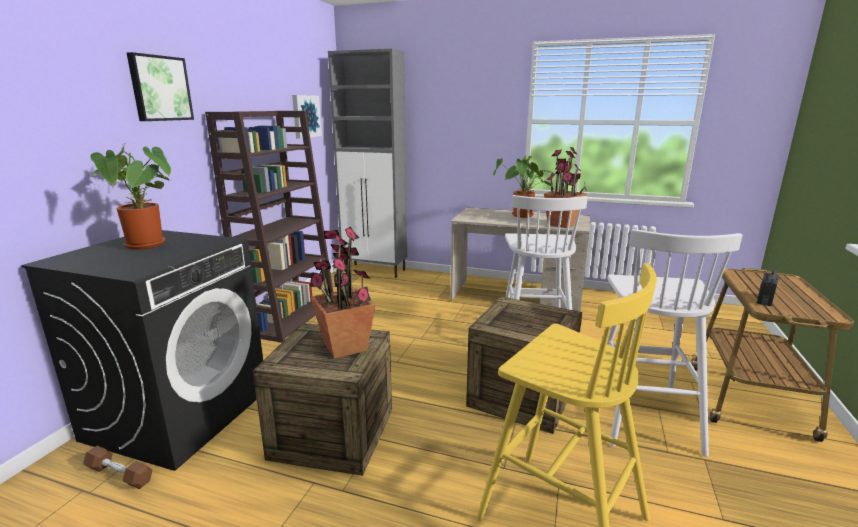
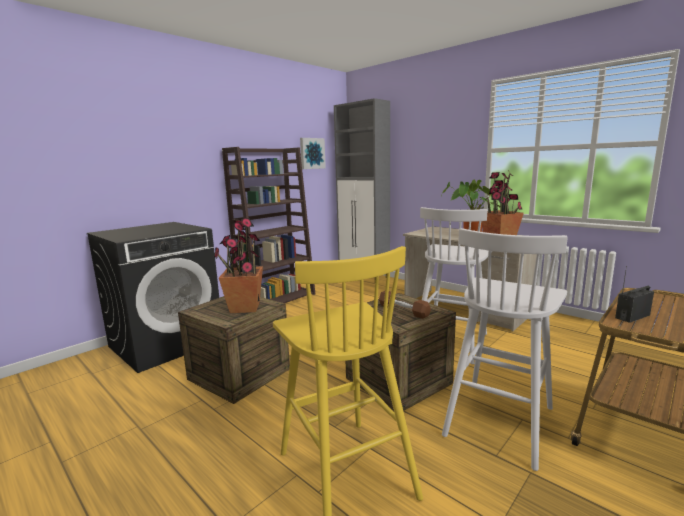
camera: 25 degrees right, 5 degrees down
(119, 474) = (112, 368): brown dumbbell -> brown dumbbell (403, 310)
(148, 245) = (155, 228): potted plant -> none
(159, 88) = (189, 132): picture -> none

